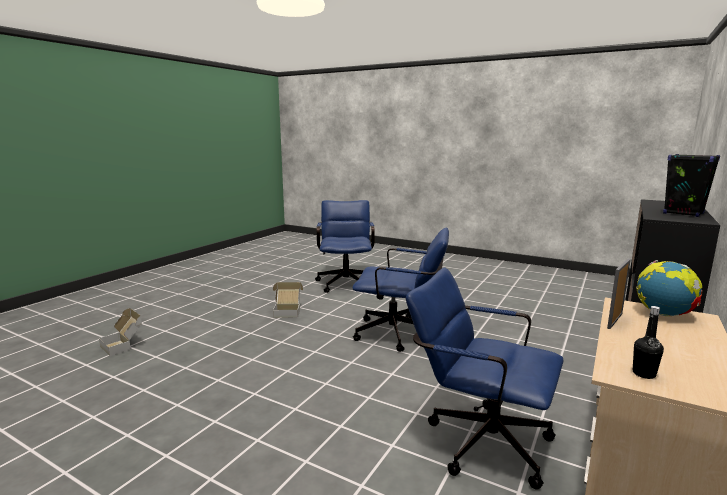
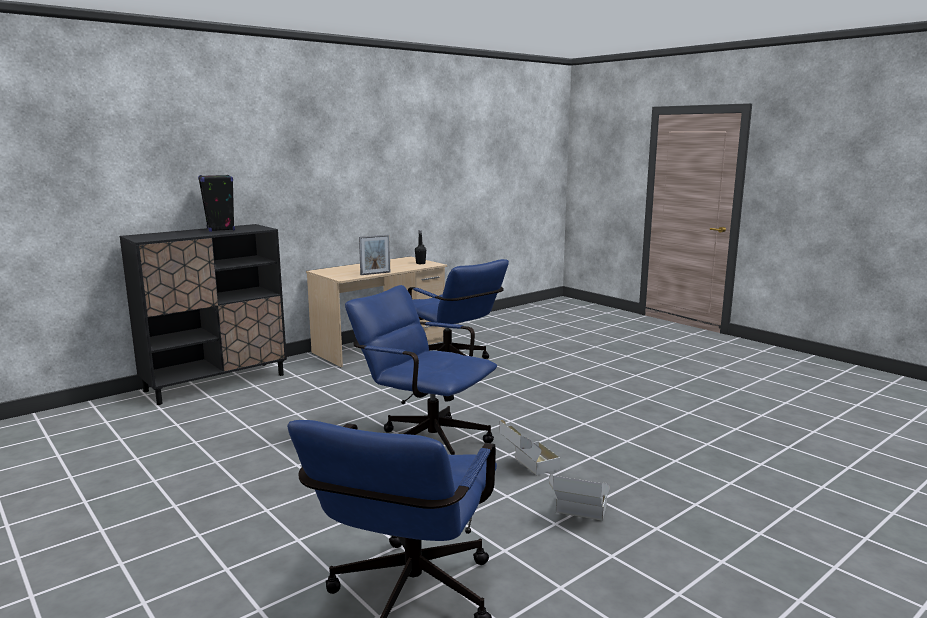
camera: 160 degrees left, 0 degrees up
(123, 345) = (832, 489): cardboard box -> cardboard box (527, 466)
(664, 314) = (336, 273): globe -> none

